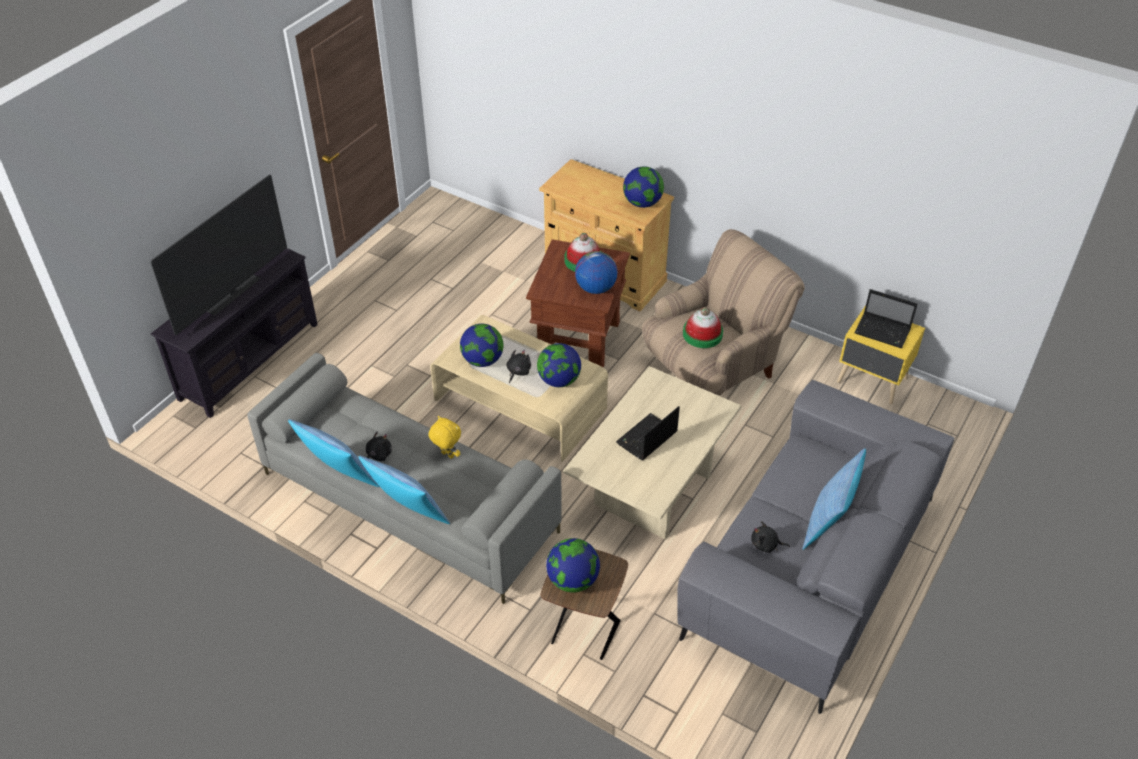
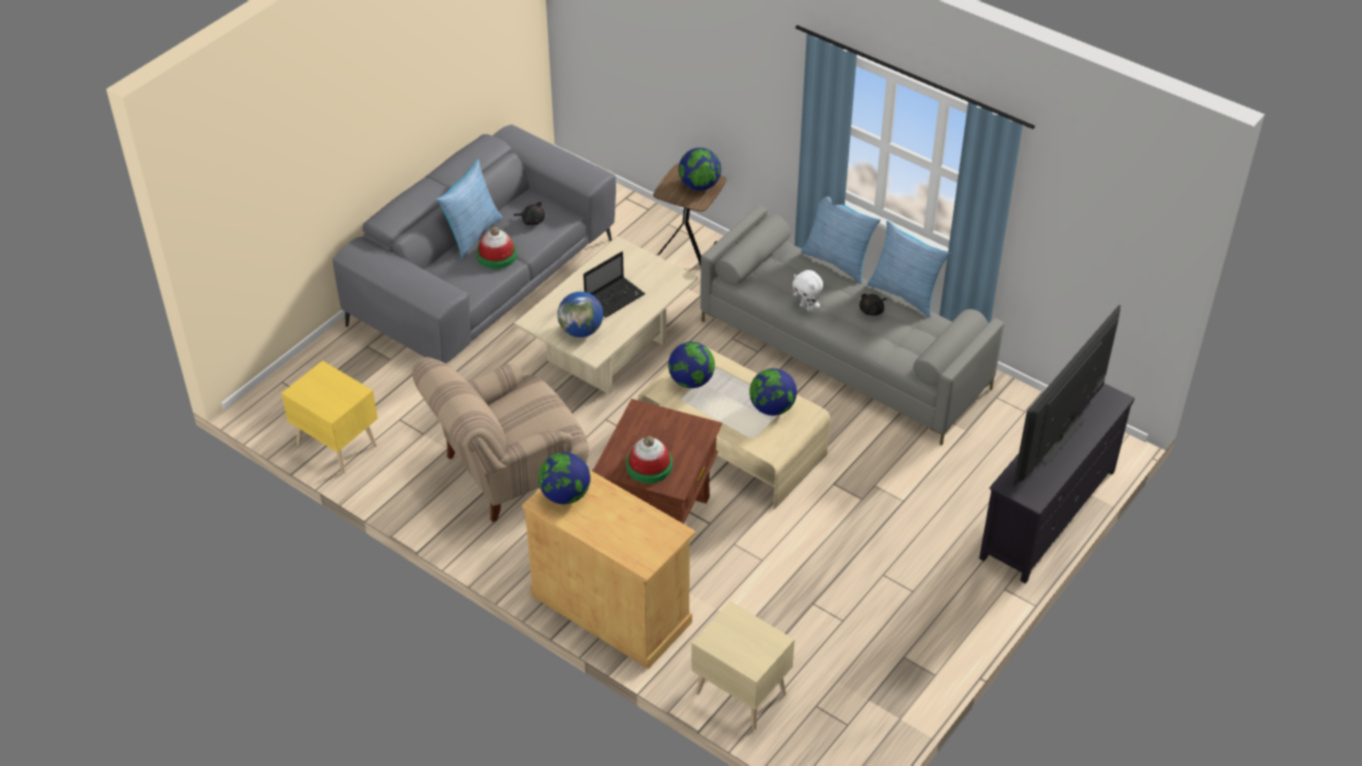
camera: 175 degrees left, 0 degrees up
(446, 455) = (806, 307): yellow plush toy -> white plush toy
(505, 235) = (740, 691): none -> beige nightstand
(518, 372) = (734, 393): black plush toy -> none
(595, 288) = (640, 427): globe -> globe (581, 331)
(702, 334) = (528, 403): hat -> hat (497, 255)
(883, 332) = (329, 390): laptop -> none

